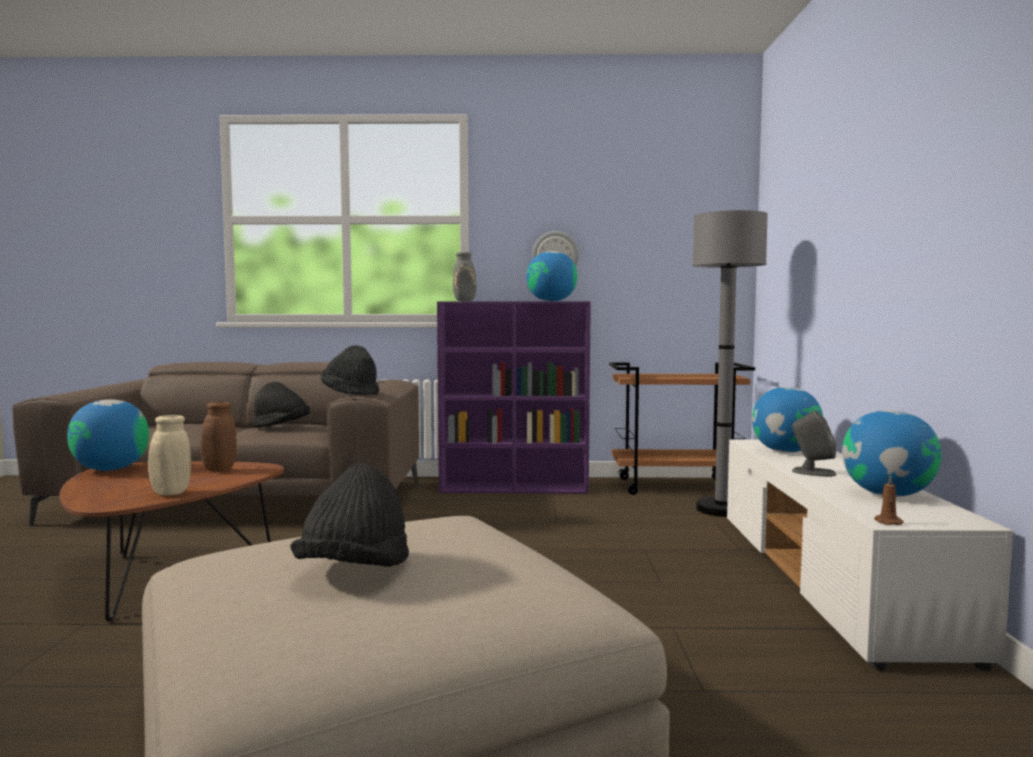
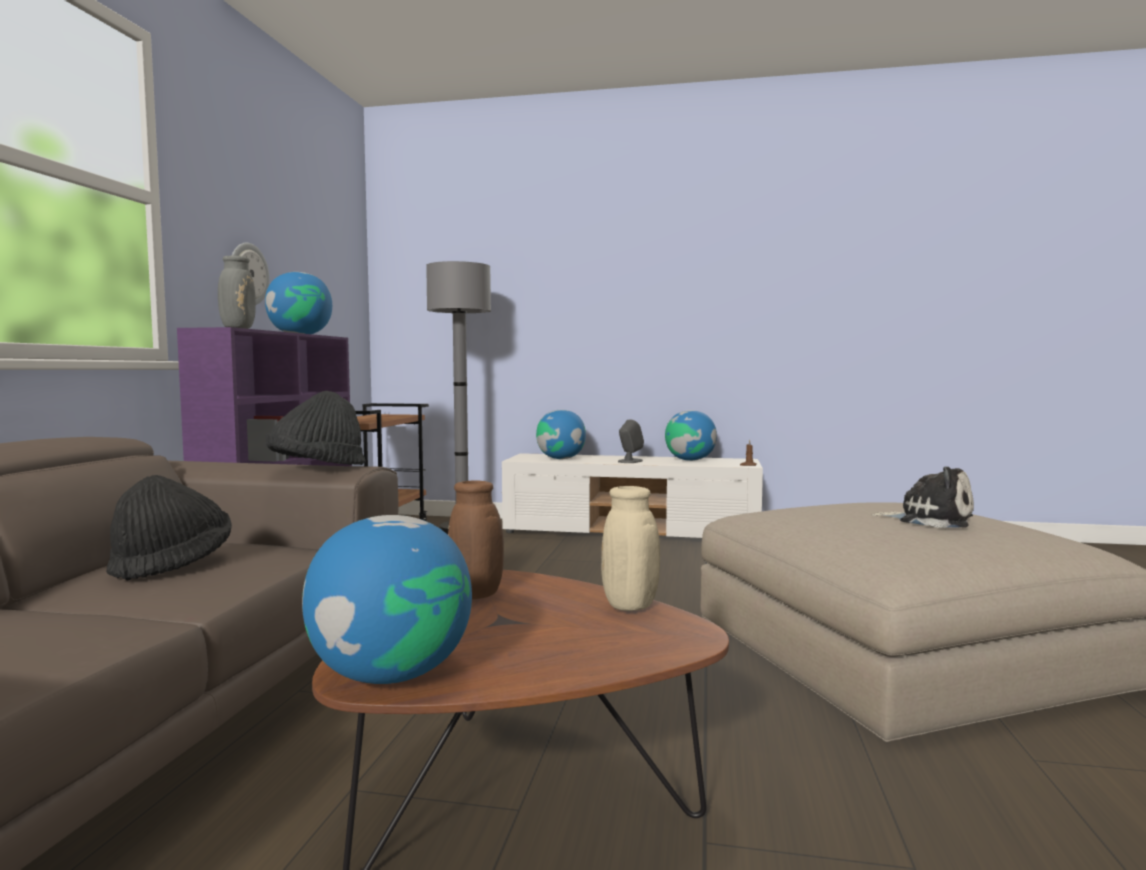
camera: 80 degrees left, 0 degrees up
(354, 571) = (930, 520): black hat -> plush toy

